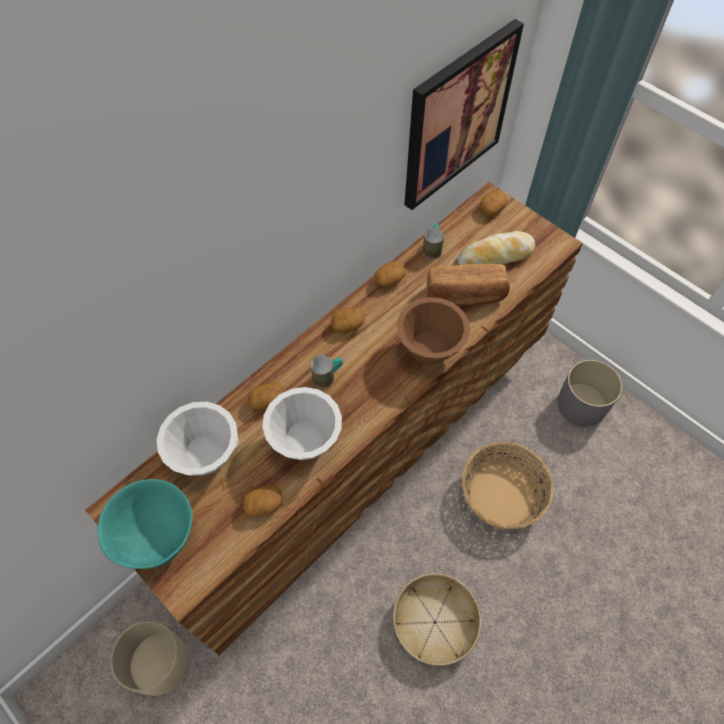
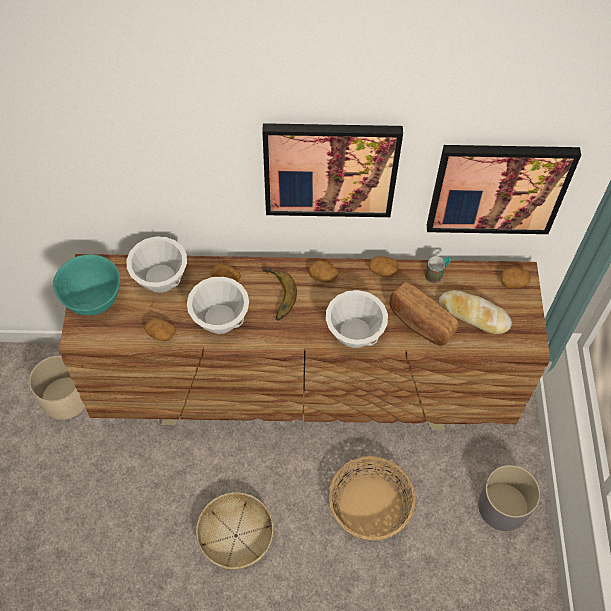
camera: 45 degrees right, 0 degrees up
(318, 195) = (330, 169): none -> picture
(328, 377) = (275, 296): mug -> banana
(429, 349) = (355, 334): brown bowl -> white bowl

